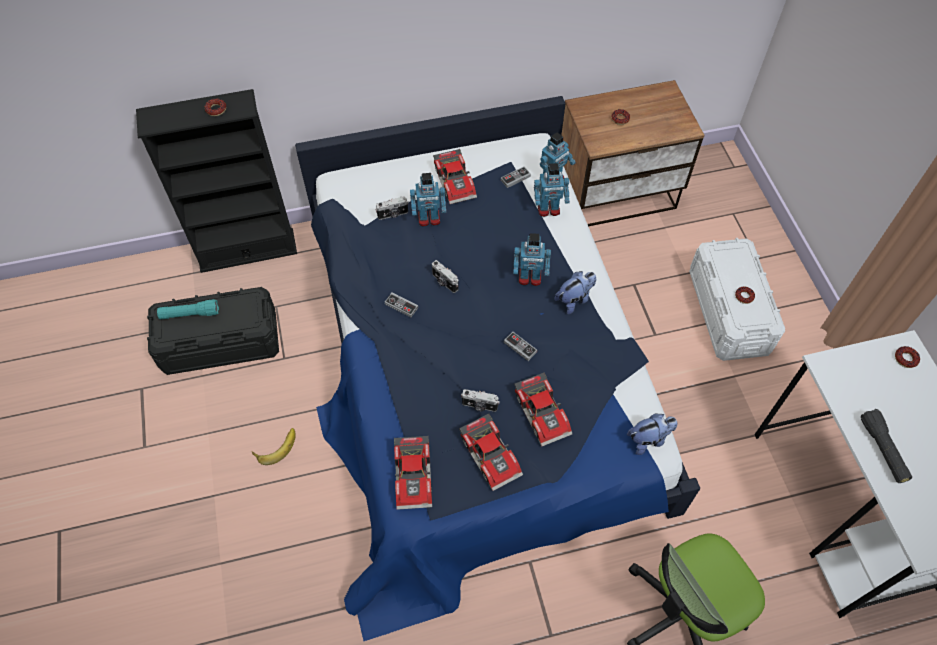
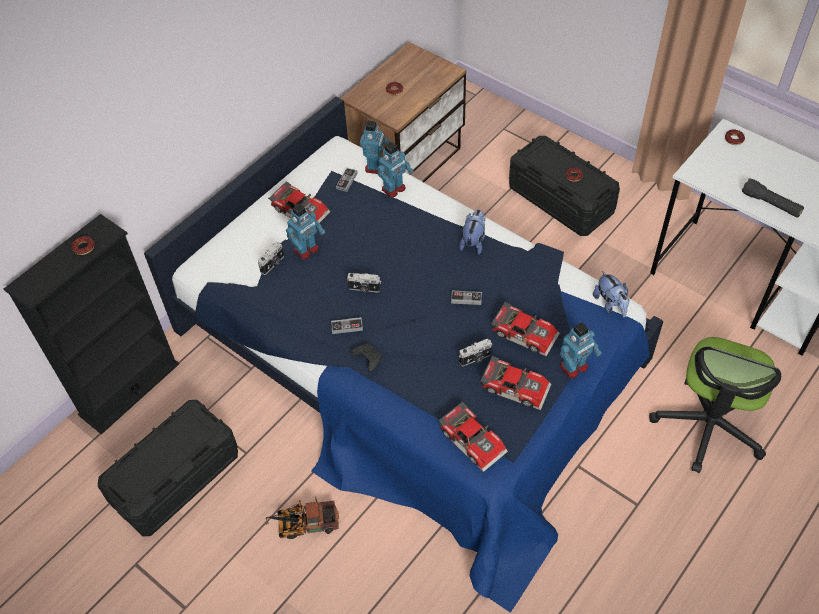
camera: 35 degrees left, 5 degrees down
(190, 314) = (145, 461): turquoise flashlight -> none
(276, 446) = (304, 524): banana -> toy truck
(392, 344) = (367, 359): none -> black game controller
(530, 278) = (426, 246): toy robot -> toy robot (574, 367)
(649, 439) = (610, 304): plush toy -> plush toy turned 120 degrees clockwise
(728, 311) = (560, 200): white storage box -> black storage box

